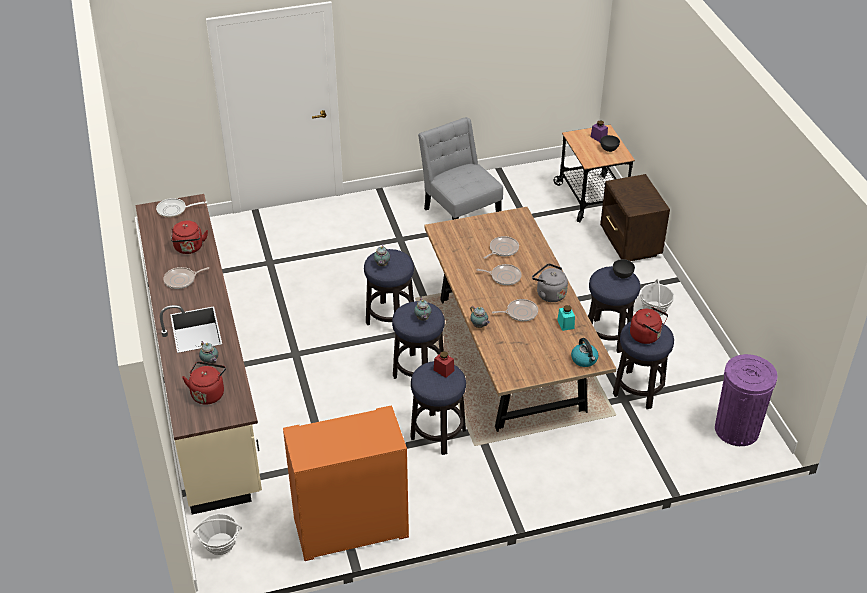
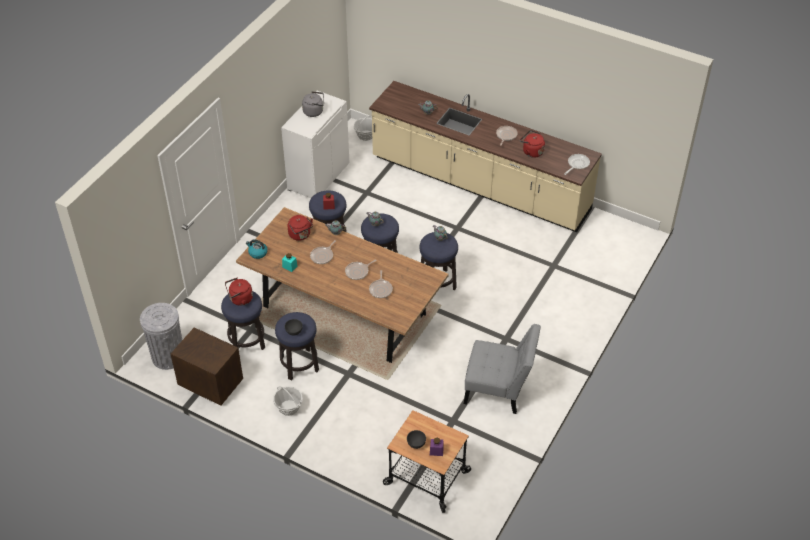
camera: 135 degrees right, 5 degrees up
(208, 393) = (407, 102): red kettle -> red kettle (300, 235)
(350, 528) = (318, 176): orange cabinet -> white cabinet
(549, 294) = (319, 279): grey kettle -> grey kettle (314, 111)
(629, 244) = (356, 452): brown nightstand -> brown nightstand (211, 384)
(737, 429) = (168, 356): purple trash can -> grey trash can

